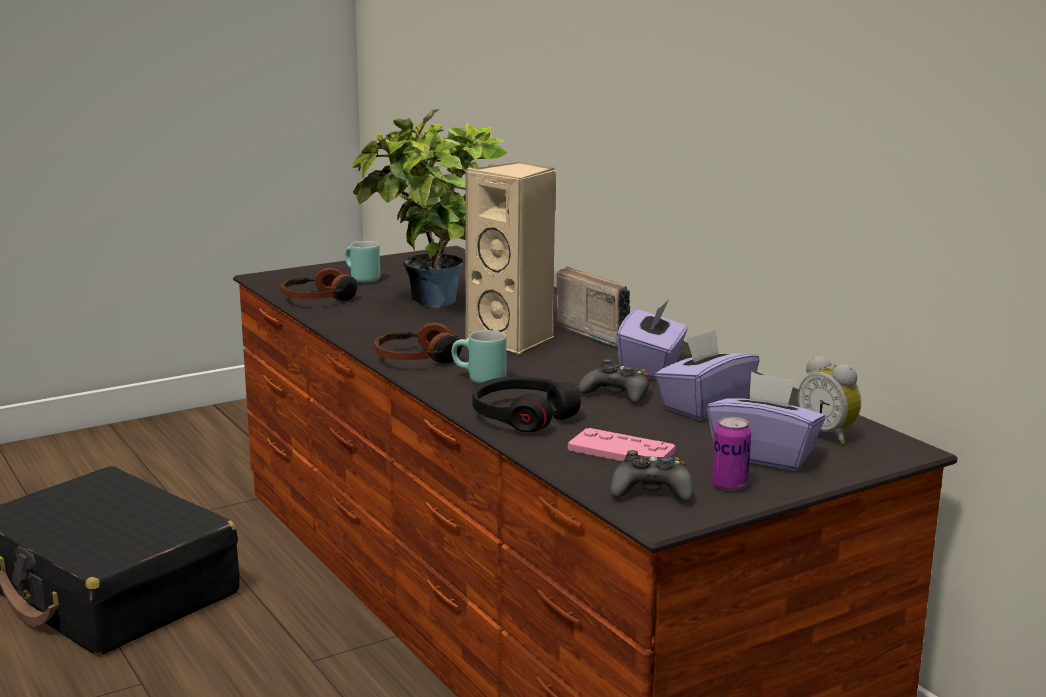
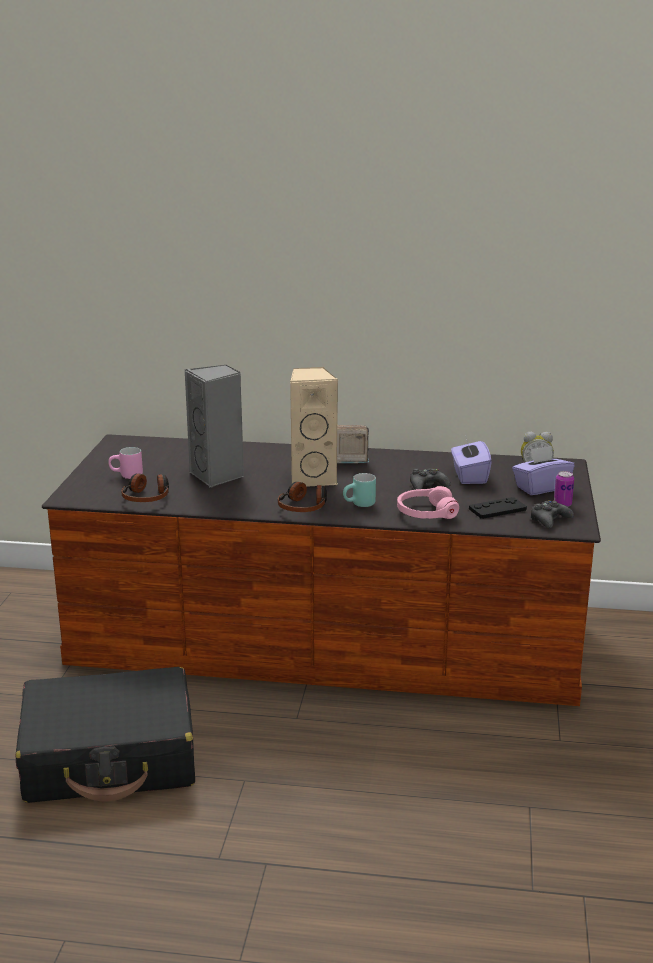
camera: 50 degrees left, 5 degrees up
(359, 279) = (126, 476): turquoise mug -> pink mug
(433, 305) = (218, 476): potted plant -> grey speaker
(522, 416) = (426, 513): black headphones -> pink headphones
(621, 450) = (497, 509): pink game controller -> black game controller
(652, 368) = (405, 467): purple tissue box -> none

